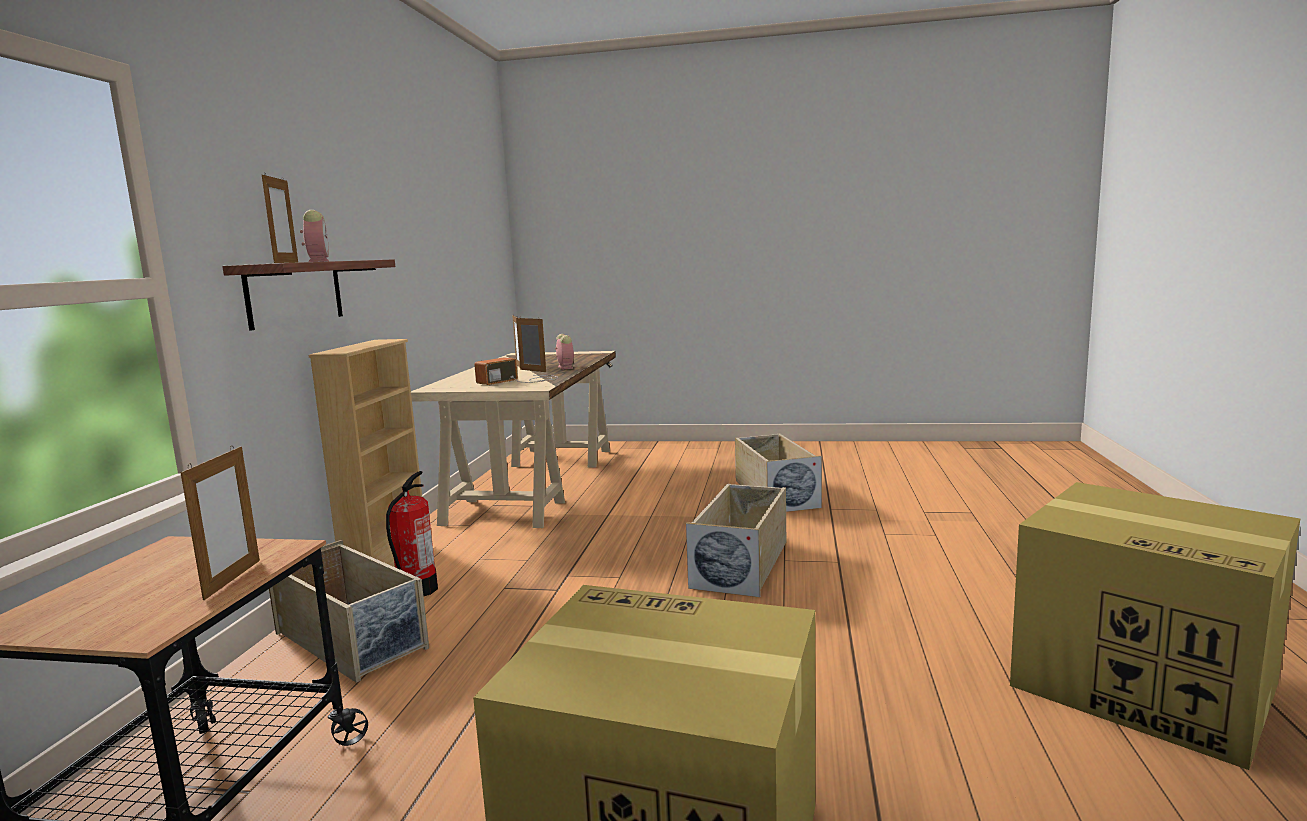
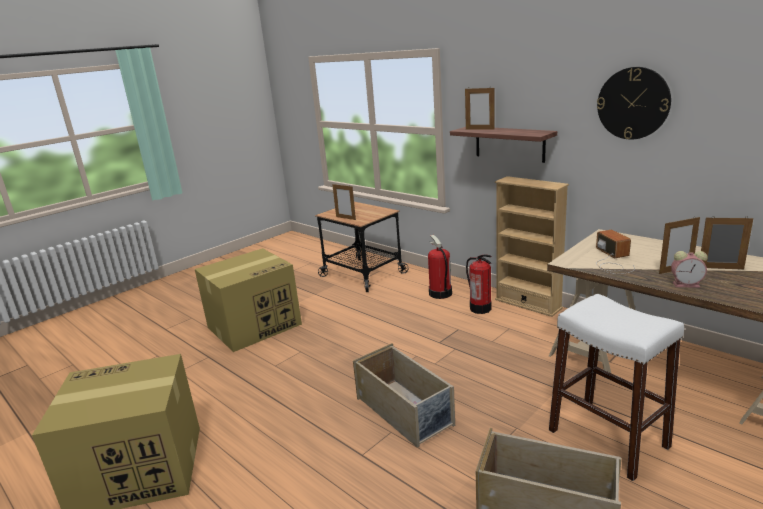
camera: 125 degrees right, 10 degrees up
(318, 261) = (500, 130): alarm clock -> none
(352, 641) = (440, 293): beige storage box -> fire extinguisher
(396, 220) = (633, 103): none -> wall clock
(665, 491) = (607, 438): none -> white stool

